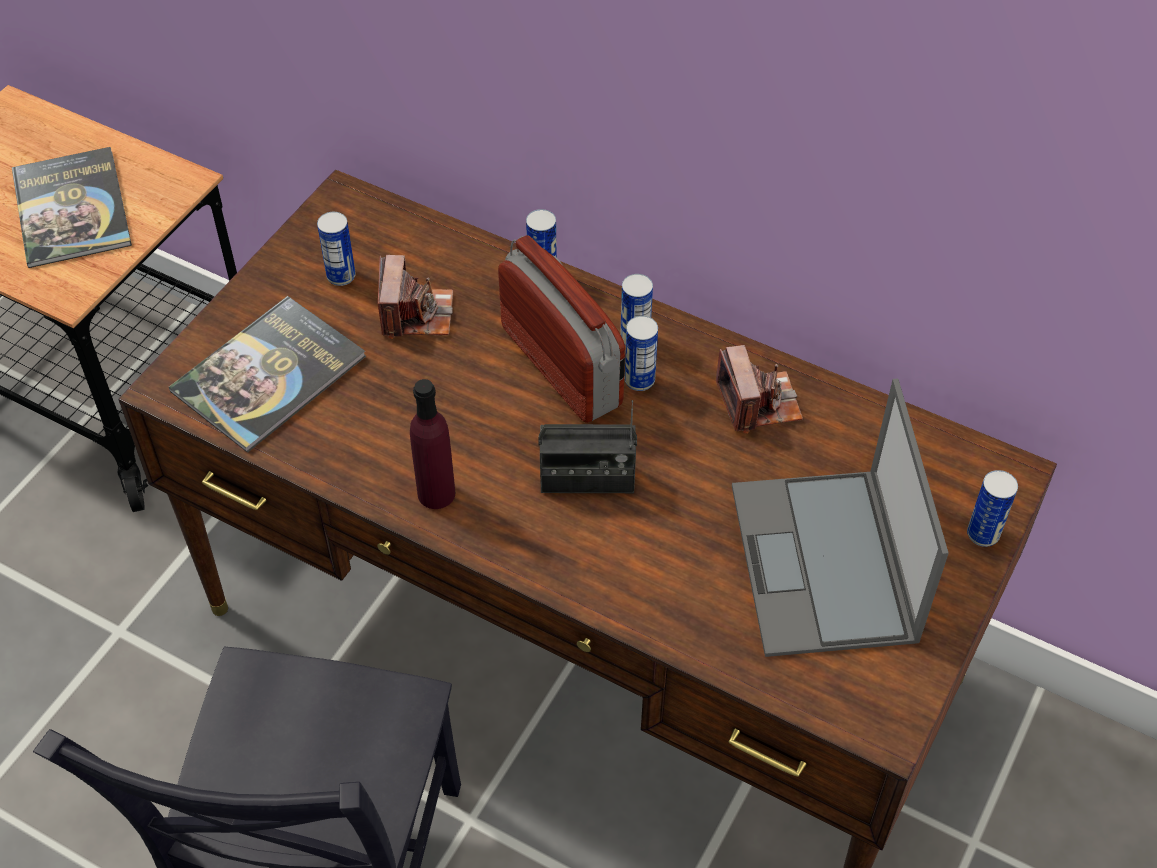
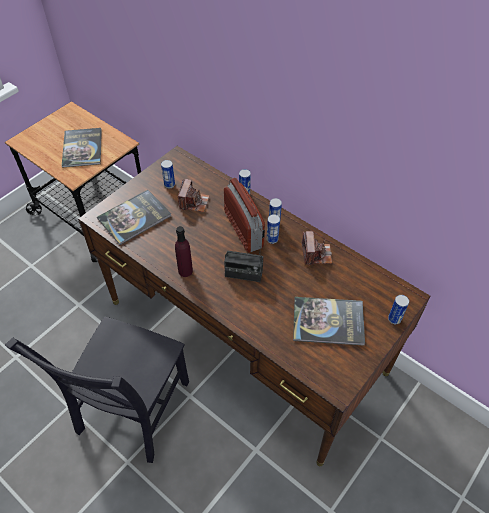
camera: 10 degrees right, 0 degrees up
(824, 565) = (328, 321): laptop -> book

